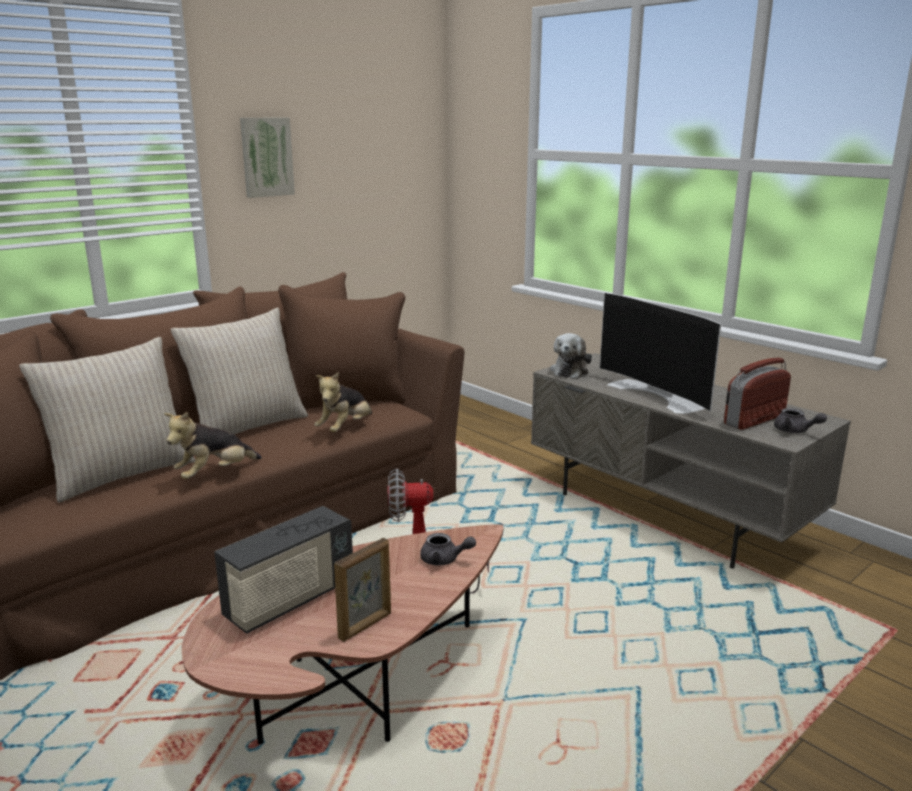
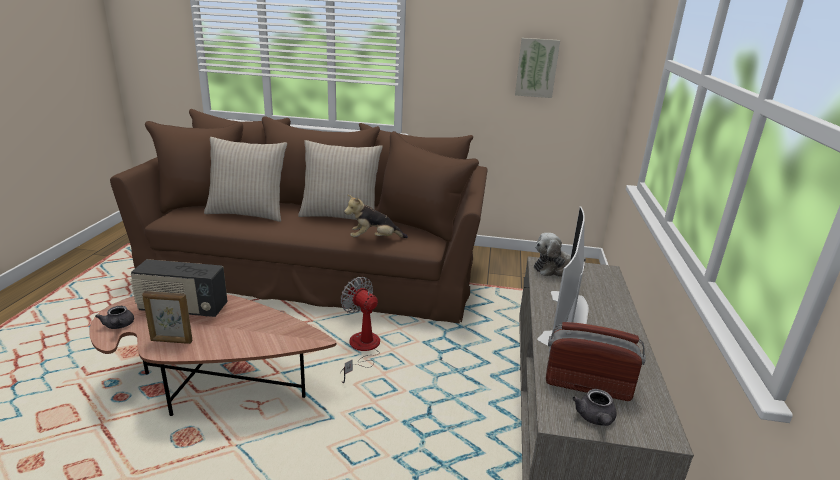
camera: 50 degrees right, 5 degrees up
(214, 474) = (272, 231): plush toy -> none
(266, 157) = (456, 41): picture -> picture (536, 68)
(444, 560) = (267, 338): grey teapot -> grey teapot (118, 326)

